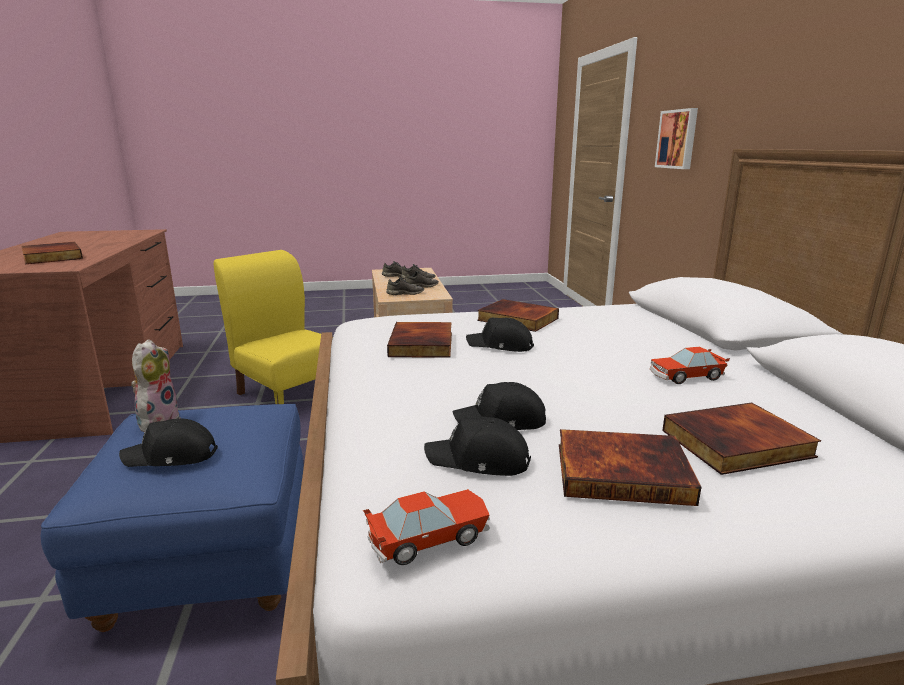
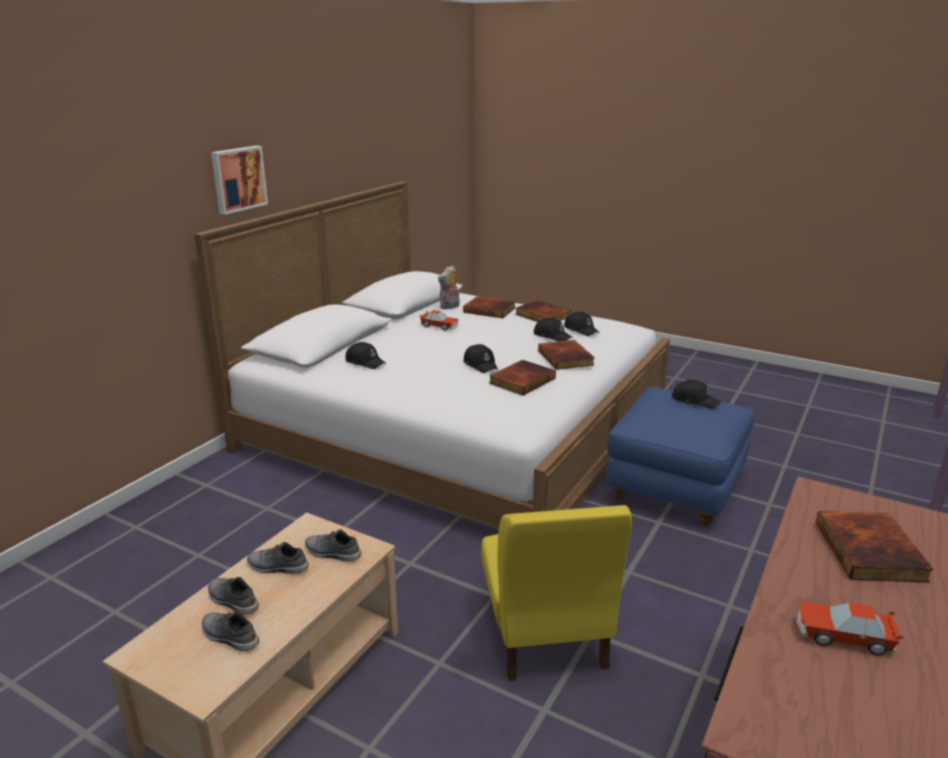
camera: 140 degrees left, 5 degrees up
(158, 422) = (703, 425): plush toy -> plush toy (450, 307)
(429, 538) = (619, 322): toy car -> toy car (843, 637)
(516, 319) = (425, 379): book -> book (566, 358)
(610, 317) = (365, 362): none -> black cap
(678, 139) = (68, 251): picture -> picture (238, 179)

